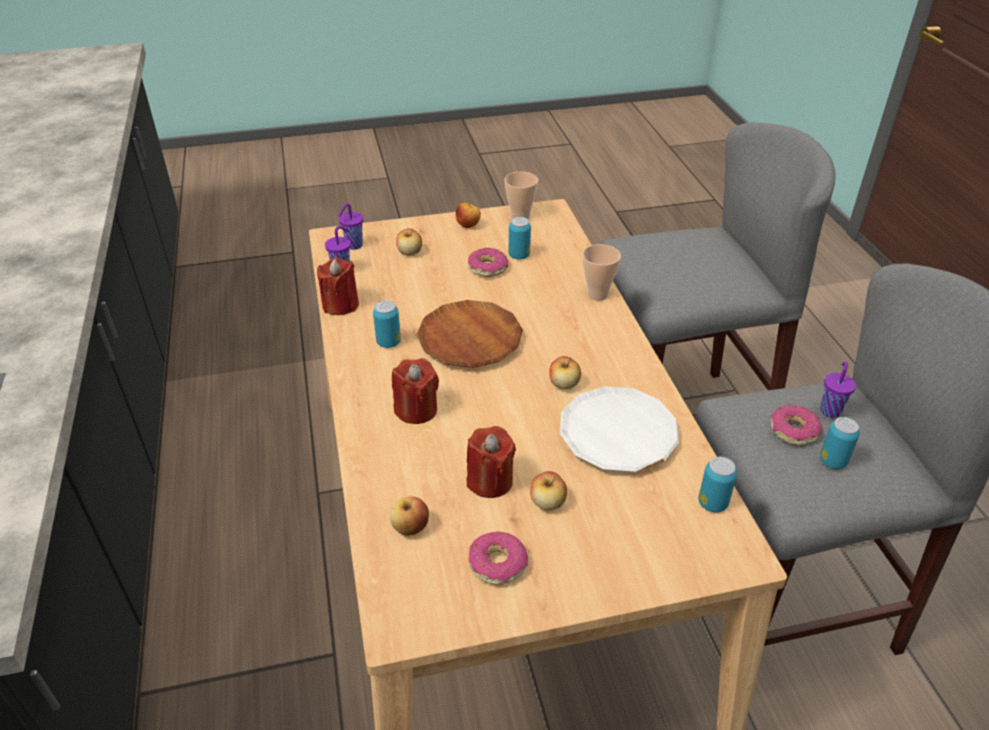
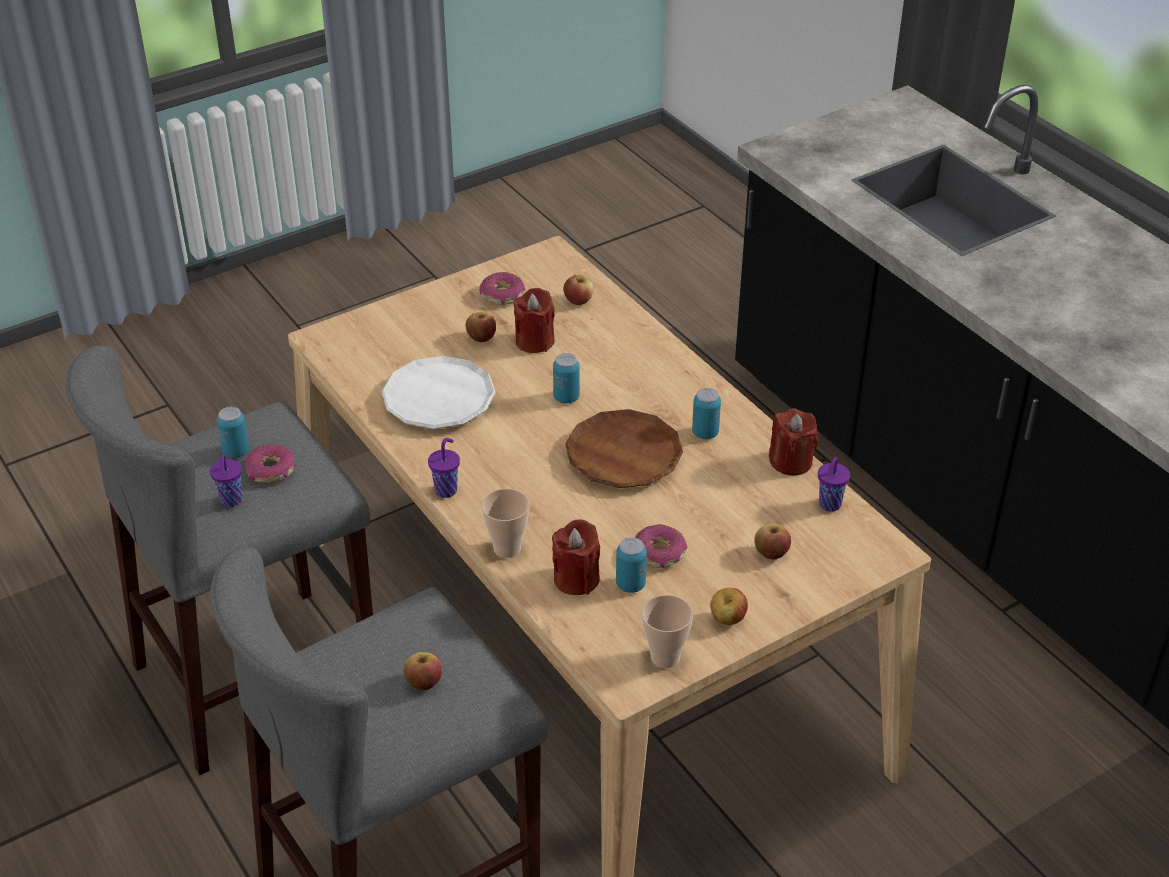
camera: 160 degrees right, 0 degrees up
(353, 246) = (850, 545): purple cup -> purple cup (446, 490)
(416, 410) = (631, 378): red candle -> red candle (576, 579)
(564, 384) = (505, 433): apple -> apple (423, 682)
(712, 503) = (347, 366): can -> can (566, 397)

